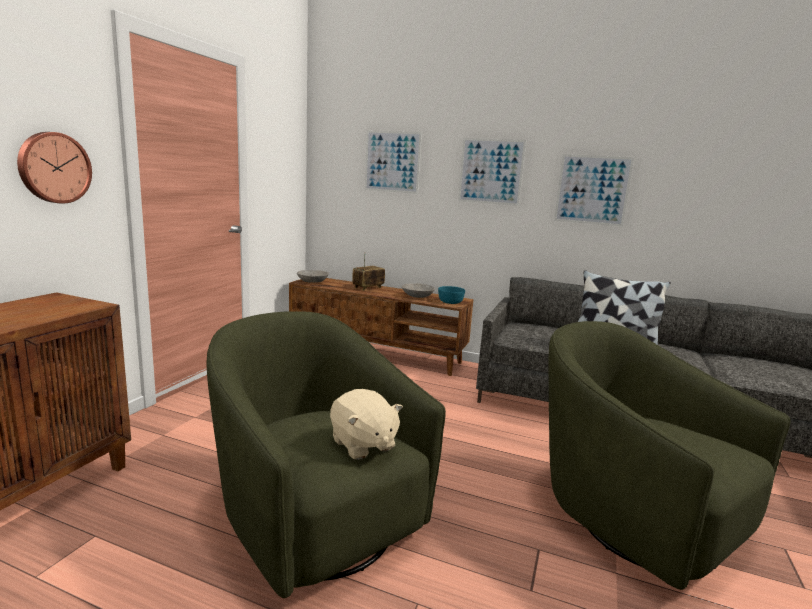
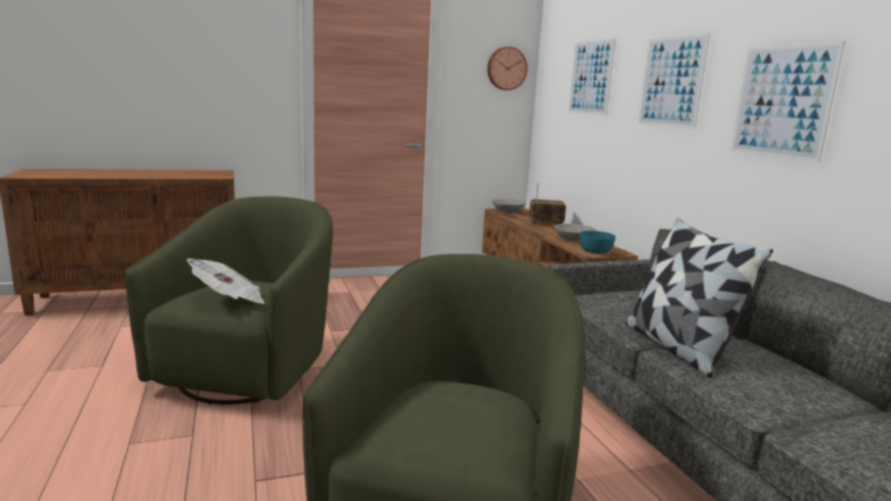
camera: 50 degrees right, 0 degrees up
(53, 168) = (242, 84): wall clock -> wall clock (506, 68)
(363, 444) = (229, 300): beige plush toy -> newspaper

